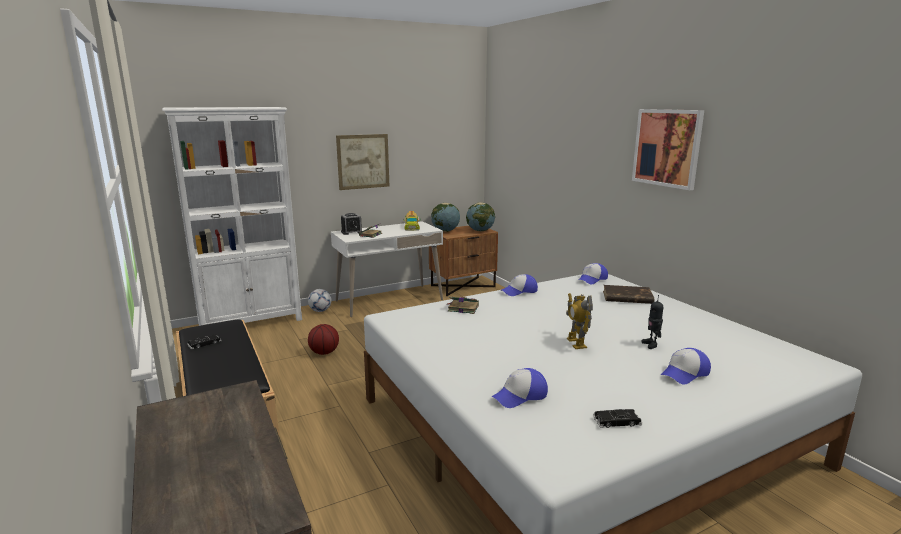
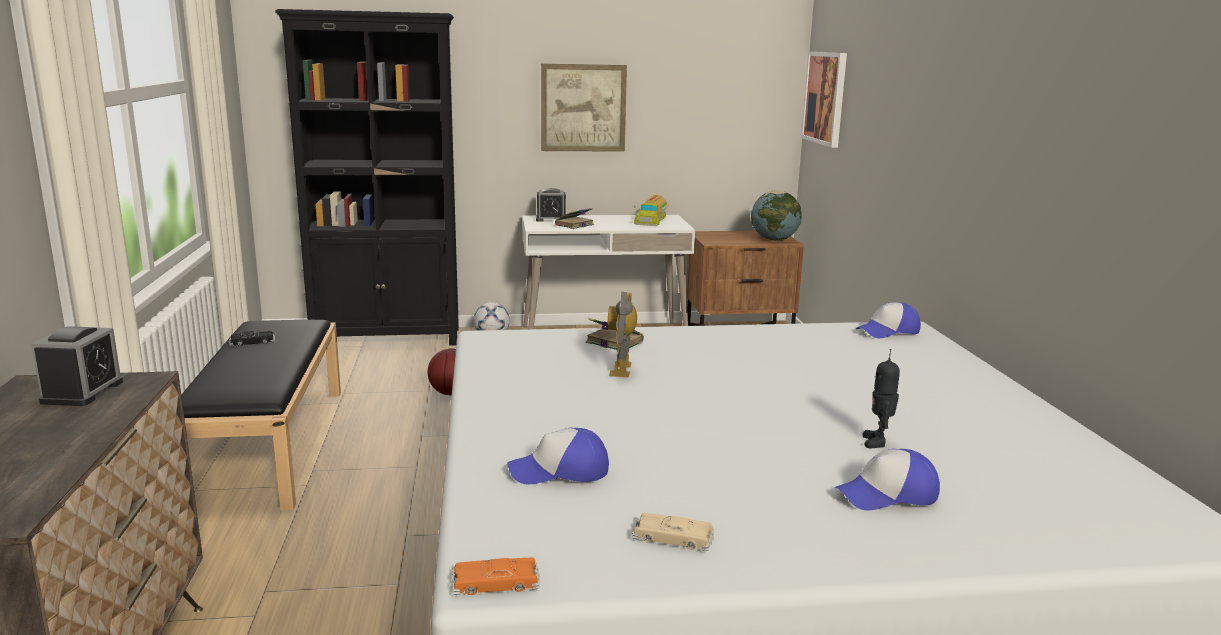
camera: 20 degrees right, 0 degrees up
(207, 409) = (82, 392): none -> alarm clock
(251, 322) = (388, 338): white bookcase -> black bookcase
(445, 231) = (715, 234): globe -> none
(519, 291) = (735, 331): cap -> none
(560, 472) = (495, 583): none -> orange toy car
(576, 343) = (742, 417): toy robot -> toy robot (621, 370)
(617, 422) = (672, 538): black toy car -> beige toy car
(627, 297) = (920, 366): brown book -> none
(667, 148) = (1035, 90): picture -> picture (825, 98)

